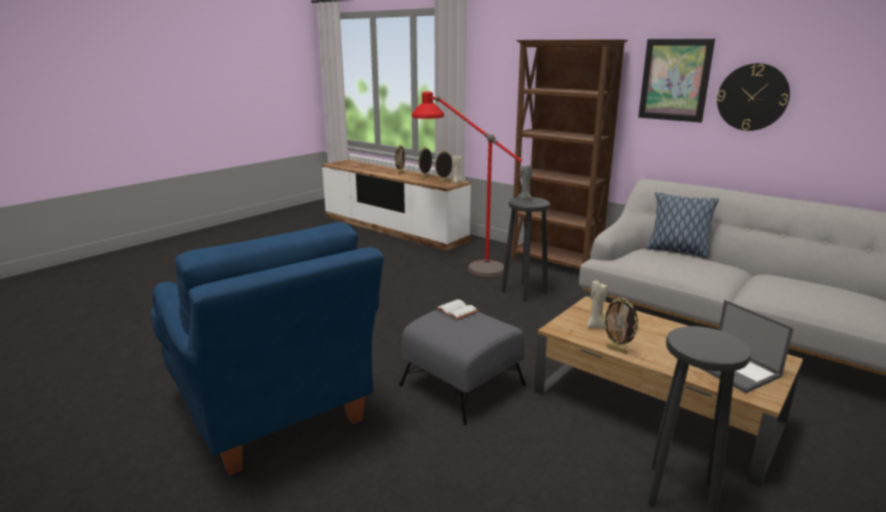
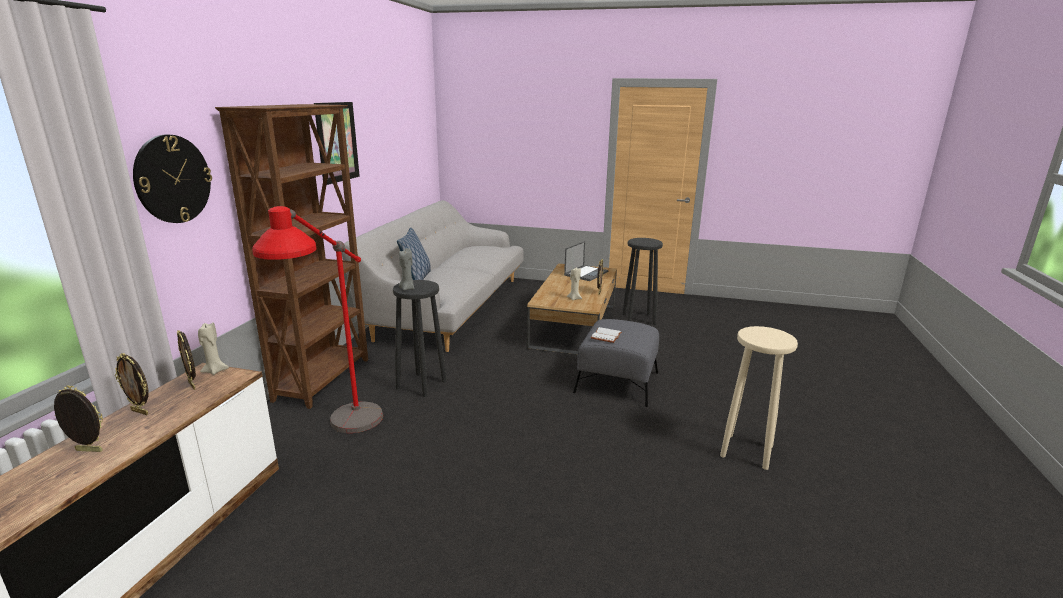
camera: 115 degrees left, 0 degrees up
(274, 411) = (747, 451): blue armchair -> beige stool
(752, 97) = (374, 148): wall clock -> wall clock (172, 179)

